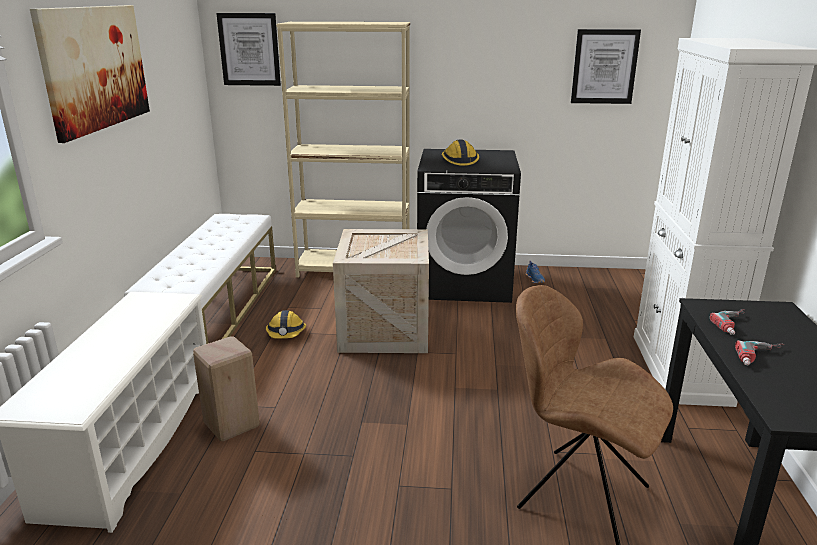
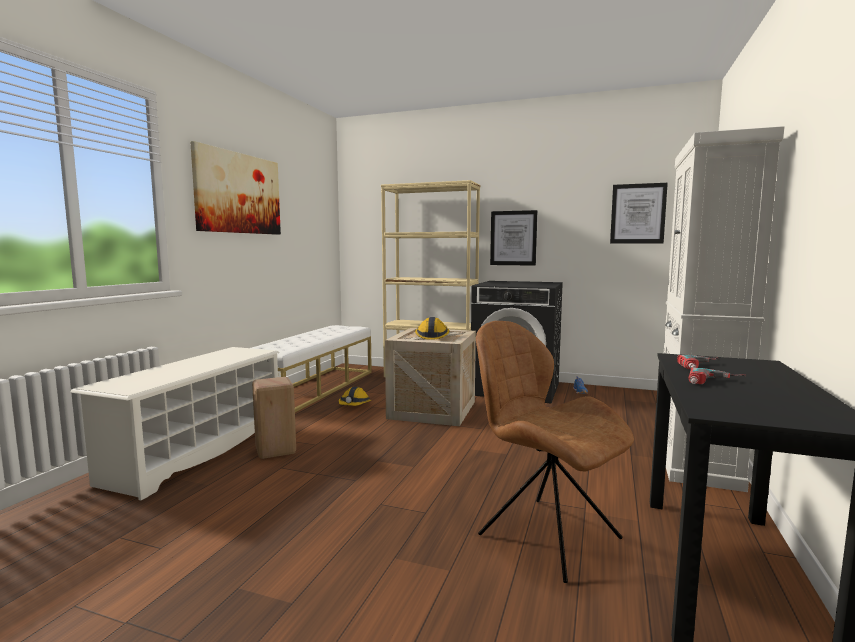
camera: 15 degrees right, 15 degrees down
(249, 49) = (368, 210): picture -> picture (513, 238)
(459, 160) = (511, 283): hard hat -> hard hat (432, 336)

